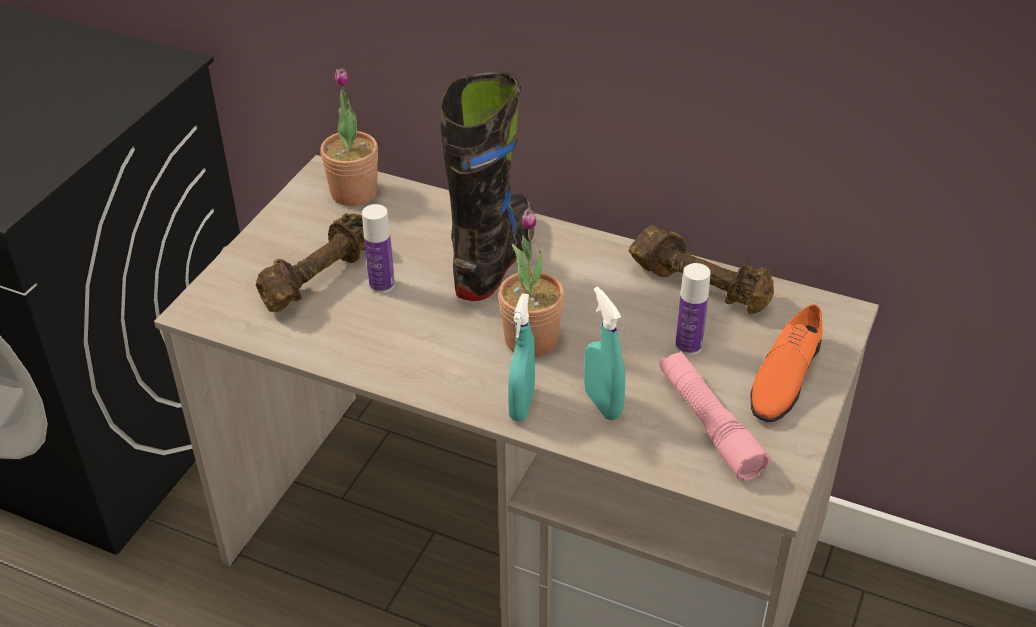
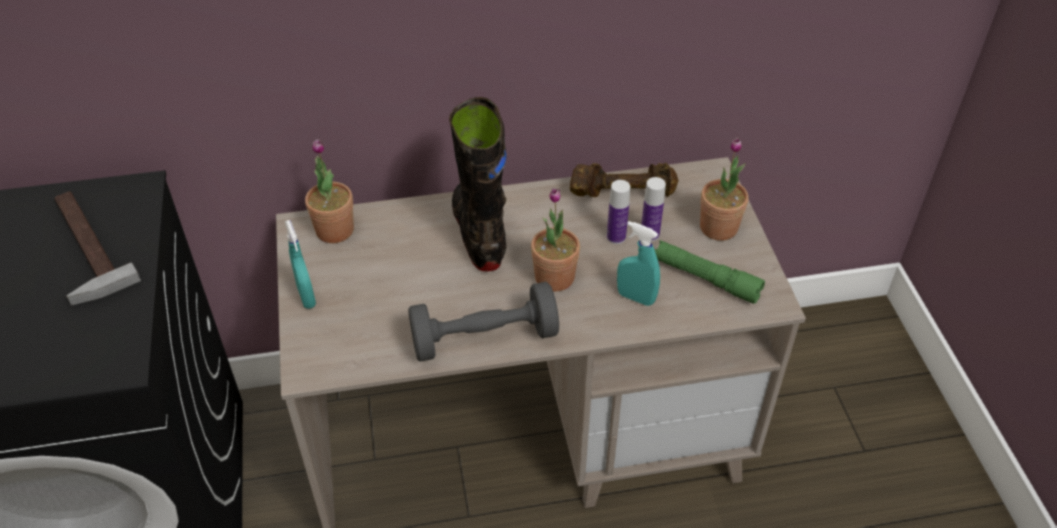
camera: 35 degrees left, 5 degrees up
(77, 93) = (81, 247): none -> hammer
(319, 278) = (372, 304): brown dumbbell -> none
(382, 284) = (421, 287): bottle -> bottle (616, 237)
(394, 364) = (484, 338): none -> grey dumbbell
(522, 405) = (589, 323): turquoise spray bottle -> turquoise spray bottle (306, 297)
(708, 424) = (705, 278): pink flashlight -> green flashlight
(784, 377) = (718, 227): orange shoe -> potted plant

